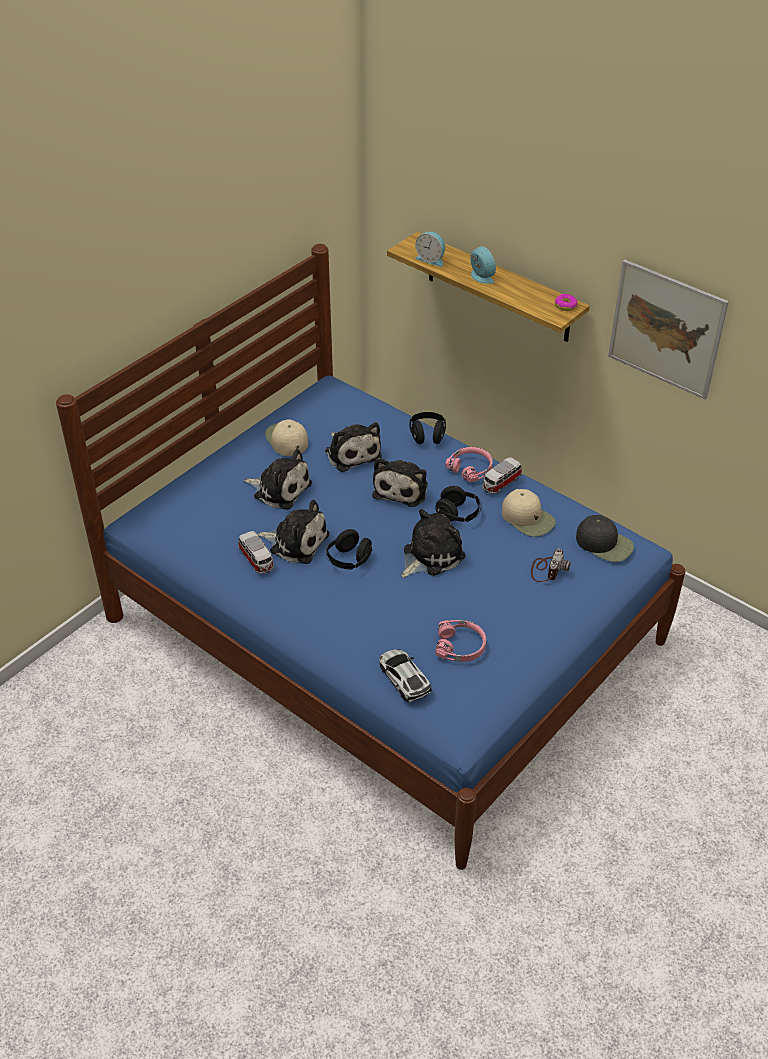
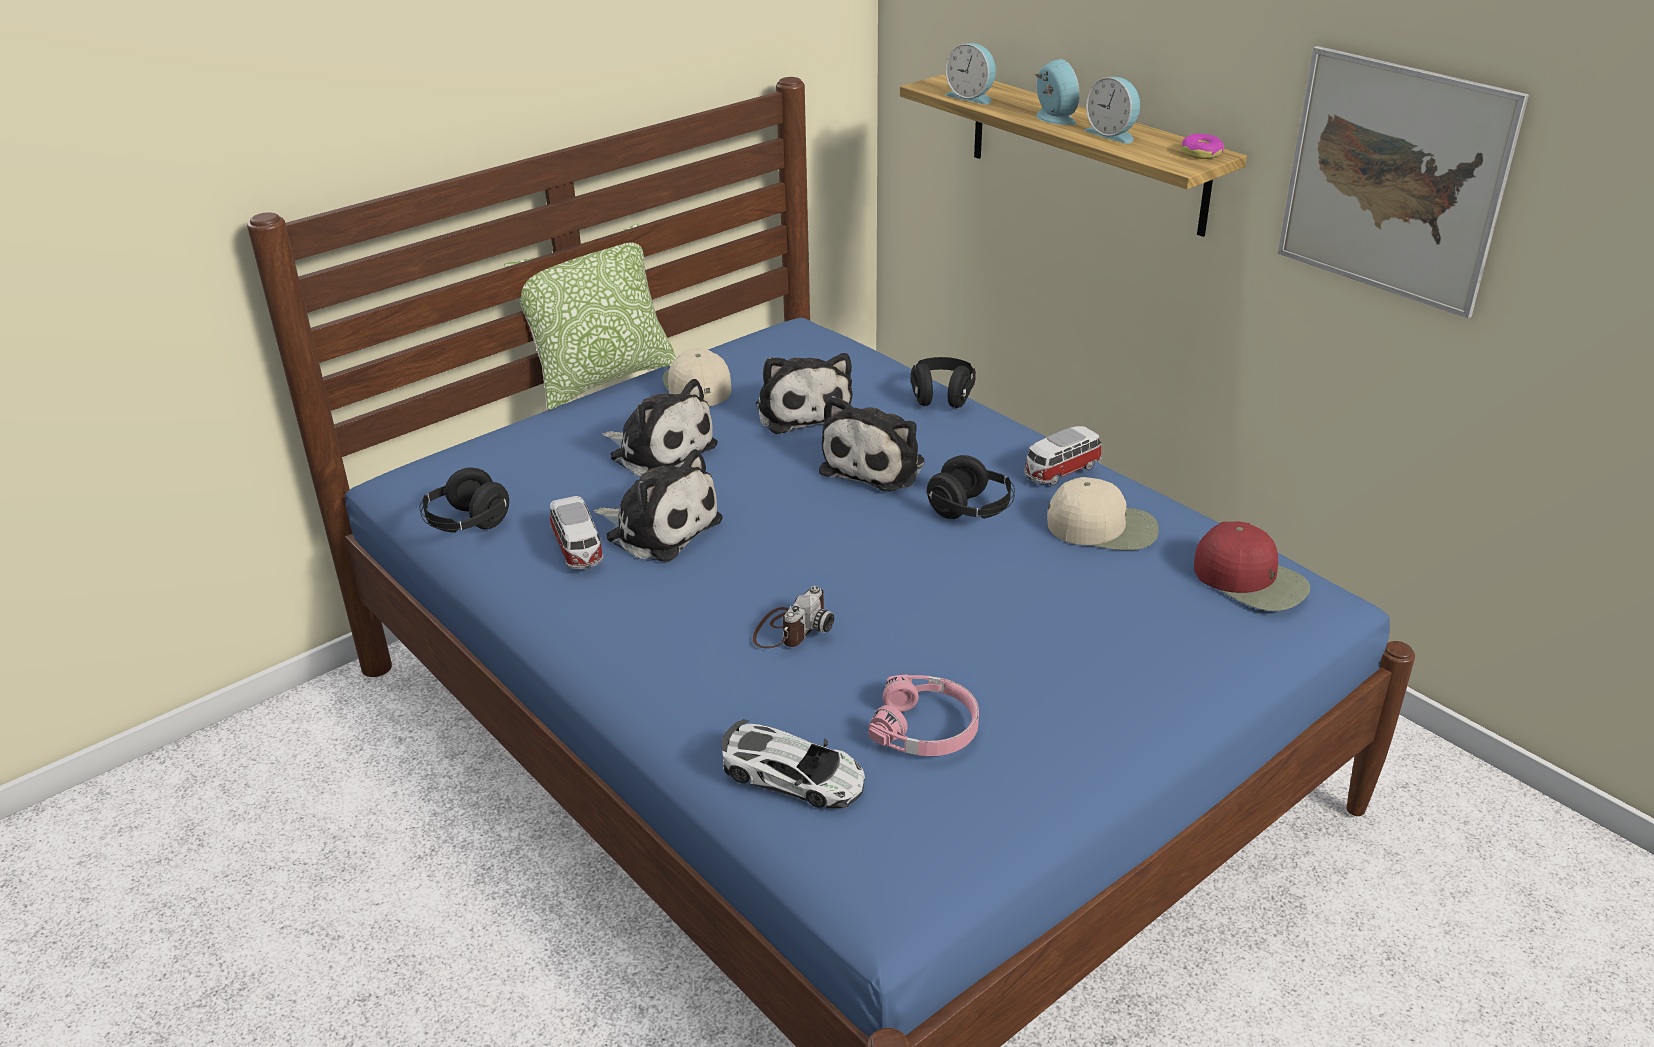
camera: 10 degrees right, 10 degrees down
(227, 437) = (602, 379): none -> pillow
(349, 560) = (746, 563): black headphones -> black headphones (466, 524)
(404, 678) = (794, 776): toy car -> toy car turned 135 degrees clockwise
(430, 555) = (902, 569): plush toy -> none
(471, 468) = (1009, 446): pink headphones -> none
(516, 291) = (1113, 134): none -> alarm clock
(528, 518) = (1103, 527): beige cap -> beige cap turned 45 degrees counterclockwise
(547, 569) = (1129, 612): camera -> camera (791, 629)
(604, 543) = (1251, 580): black cap -> red cap

